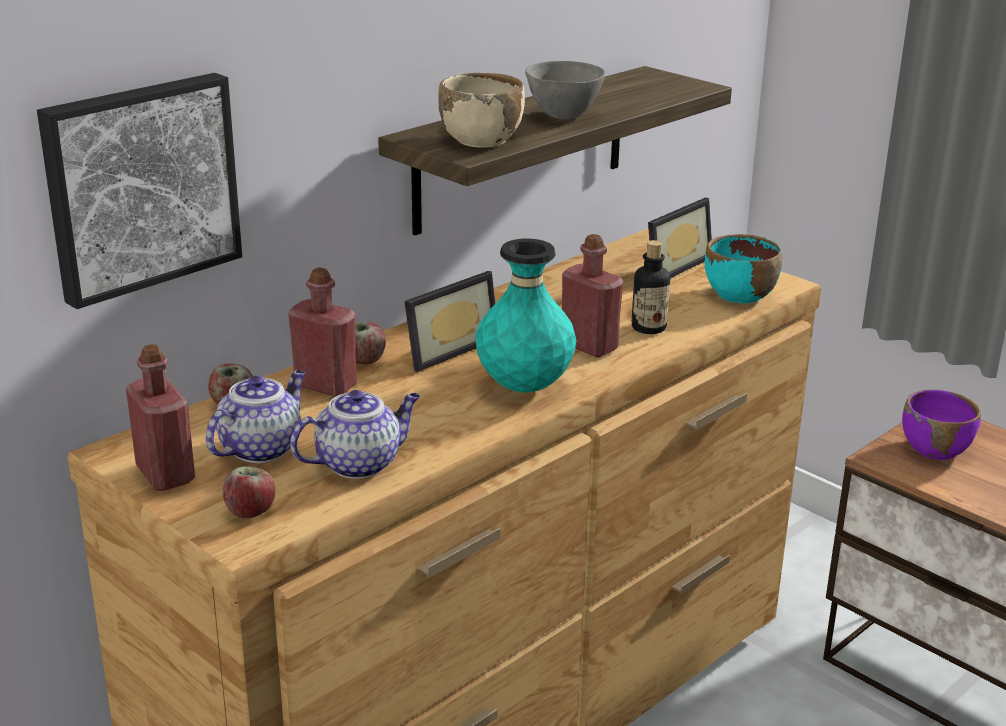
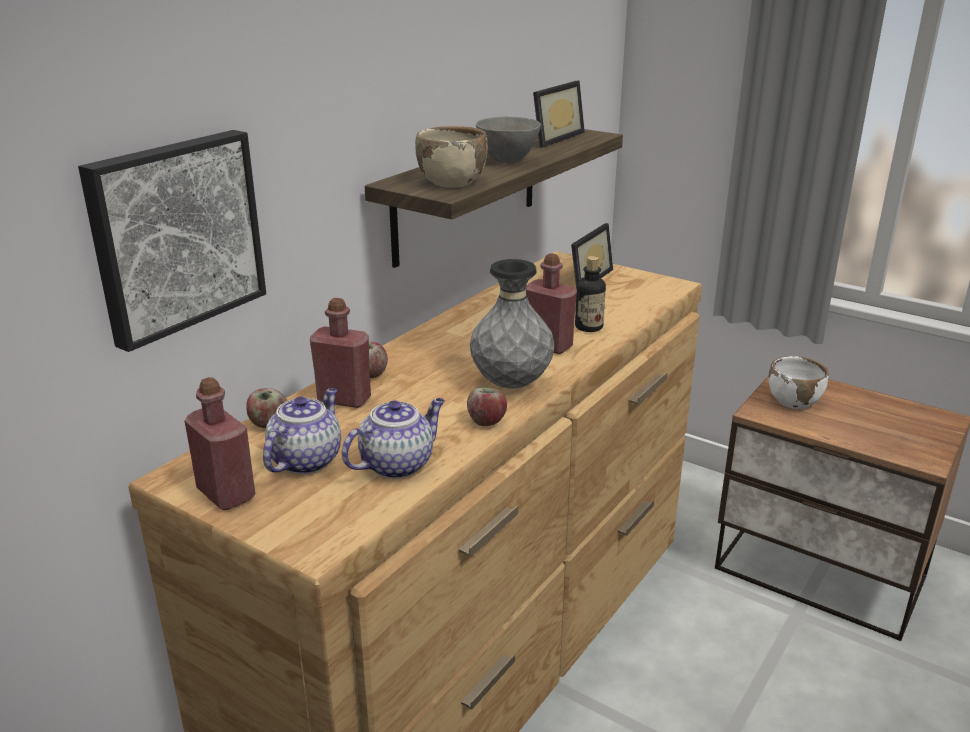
camera: 10 degrees left, 0 degrees up
(251, 511) = (315, 520): apple -> apple (487, 421)
(445, 349) = (434, 359): picture frame -> picture frame (551, 138)
(524, 387) = (511, 384): turquoise vase -> grey vase
(739, 295) = (646, 296): turquoise bowl -> none
(935, 449) = (794, 401): purple bowl -> white bowl

